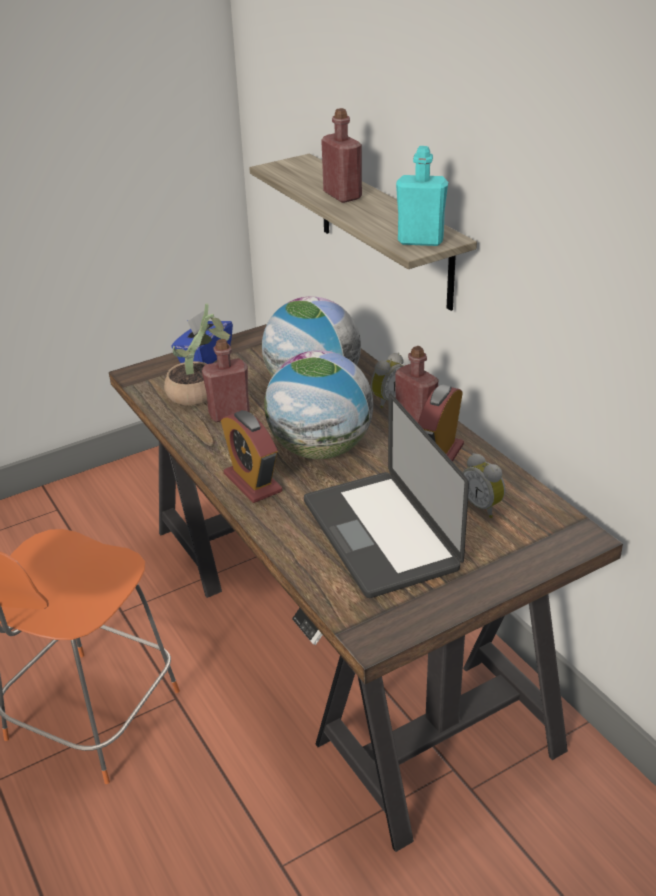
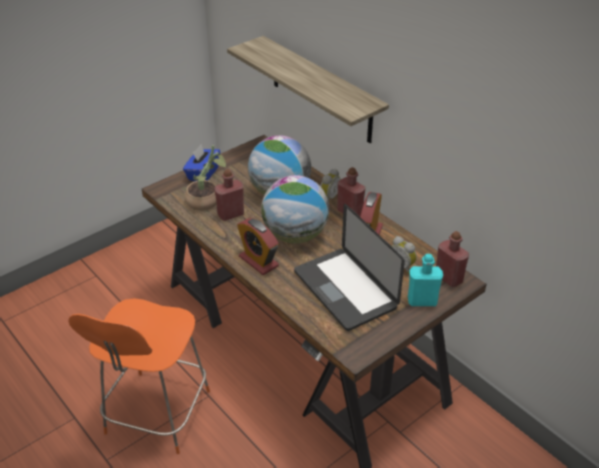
camera: 10 degrees left, 5 degrees up
(342, 195) = (295, 71): red bottle -> red bottle (448, 278)
(420, 241) = (354, 105): turquoise bottle -> turquoise bottle (422, 301)

